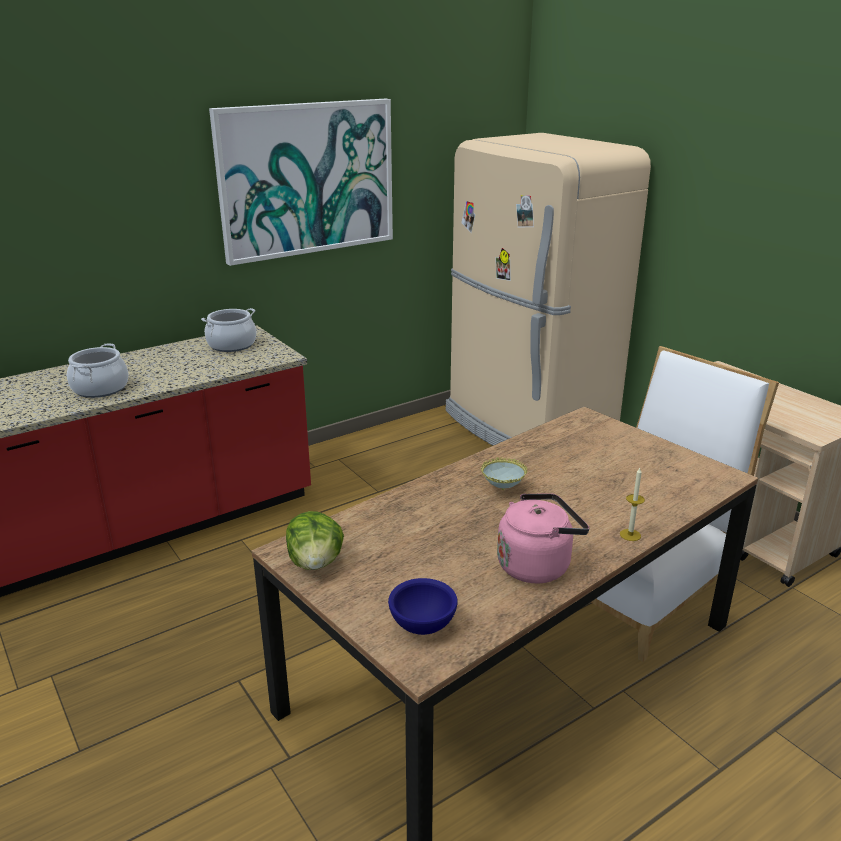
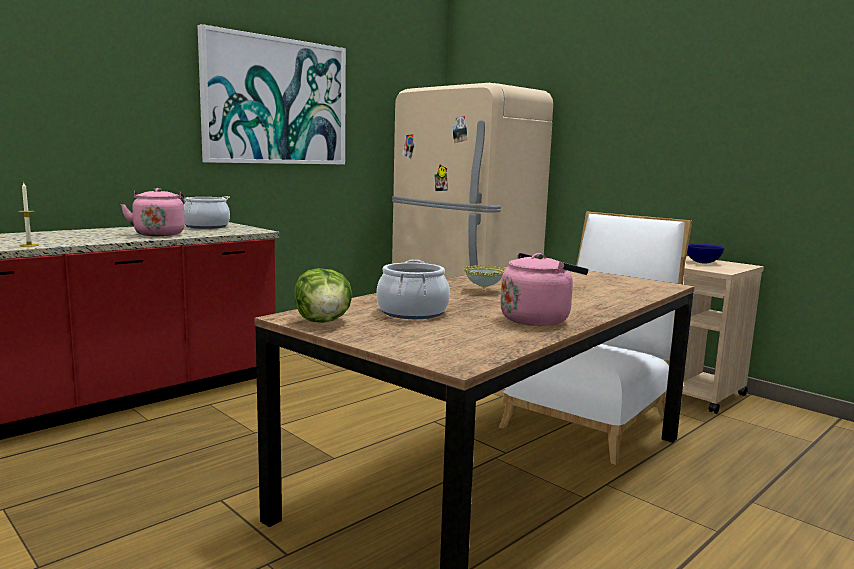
camera: 10 degrees left, 15 degrees down
(100, 388) = (80, 239): cooking pot -> cooking pot (412, 312)
(179, 371) = (159, 234): none -> pink kettle
(423, 626) = (448, 347): blue bowl -> blue bowl (703, 263)
(630, 535) = (609, 307): candle -> candle (29, 245)

